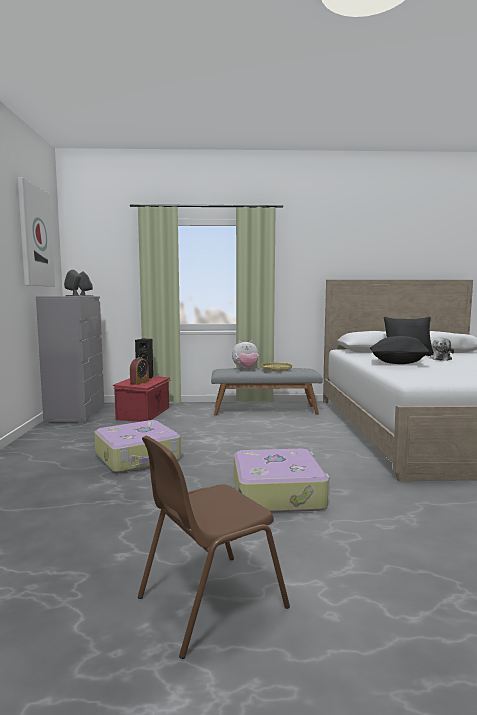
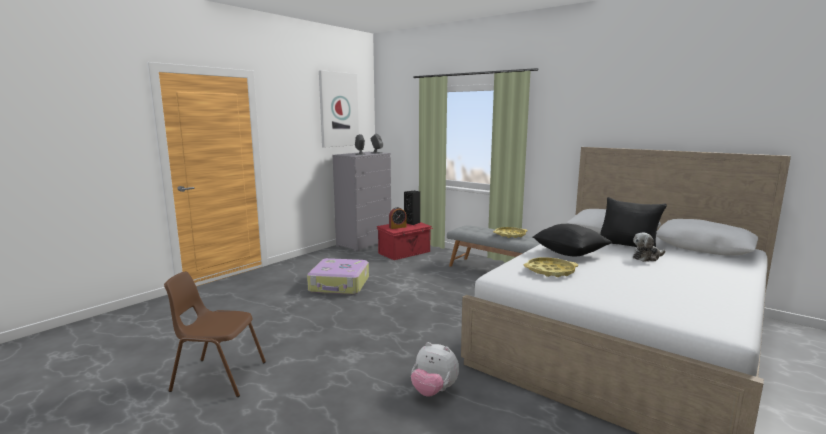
camera: 40 degrees right, 5 degrees up
(246, 369) = (486, 230): plush toy -> plush toy (434, 391)
(278, 493) = (364, 338): suitcase -> none
(427, 373) = (550, 271): none -> yellow tray

